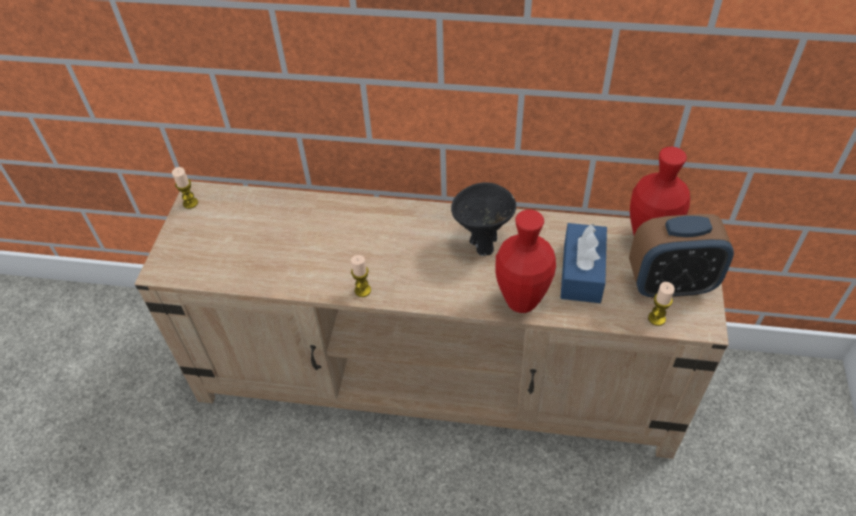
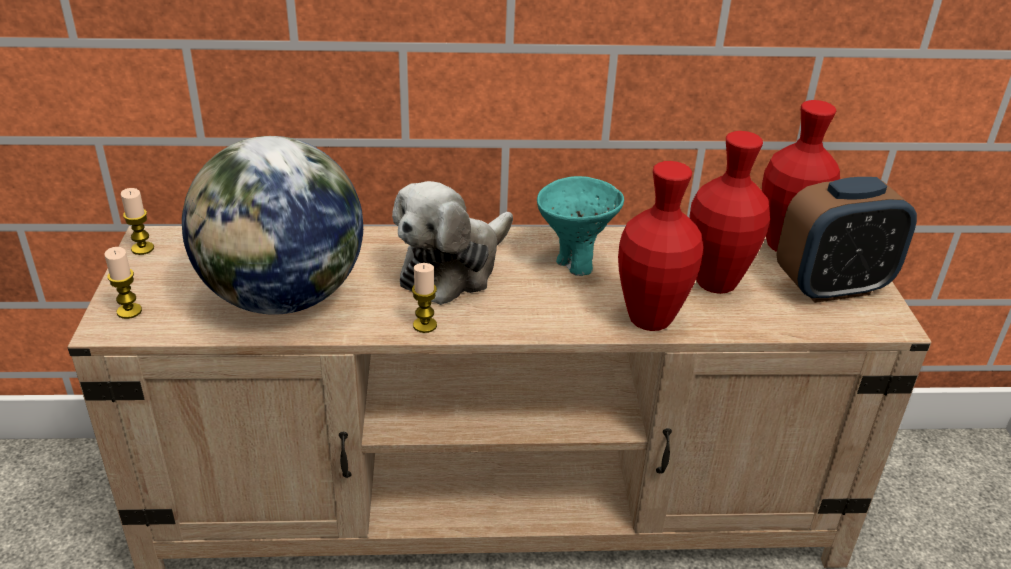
camera: 15 degrees left, 15 degrees down
(274, 256) = (283, 298): none -> globe
(394, 240) = (453, 268): none -> plush toy
(483, 243) = (575, 263): black bowl -> turquoise bowl
(582, 272) = (716, 283): blue tissue box -> red vase
(656, 318) = (831, 322): candle -> candle (129, 311)

